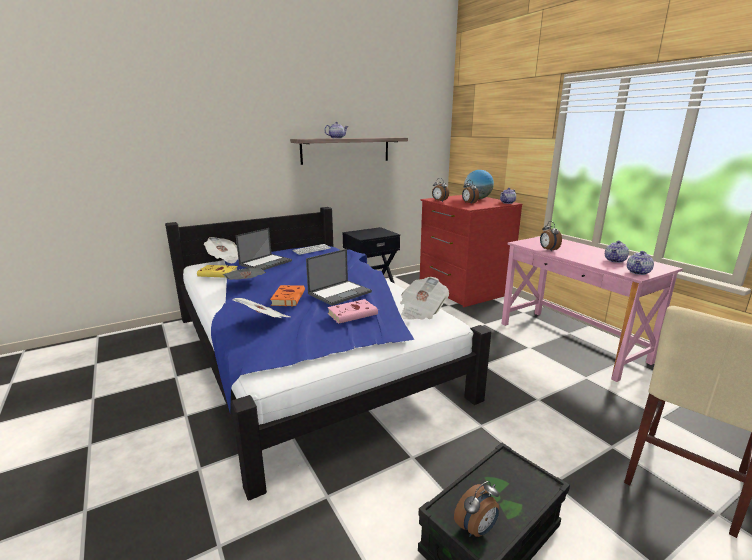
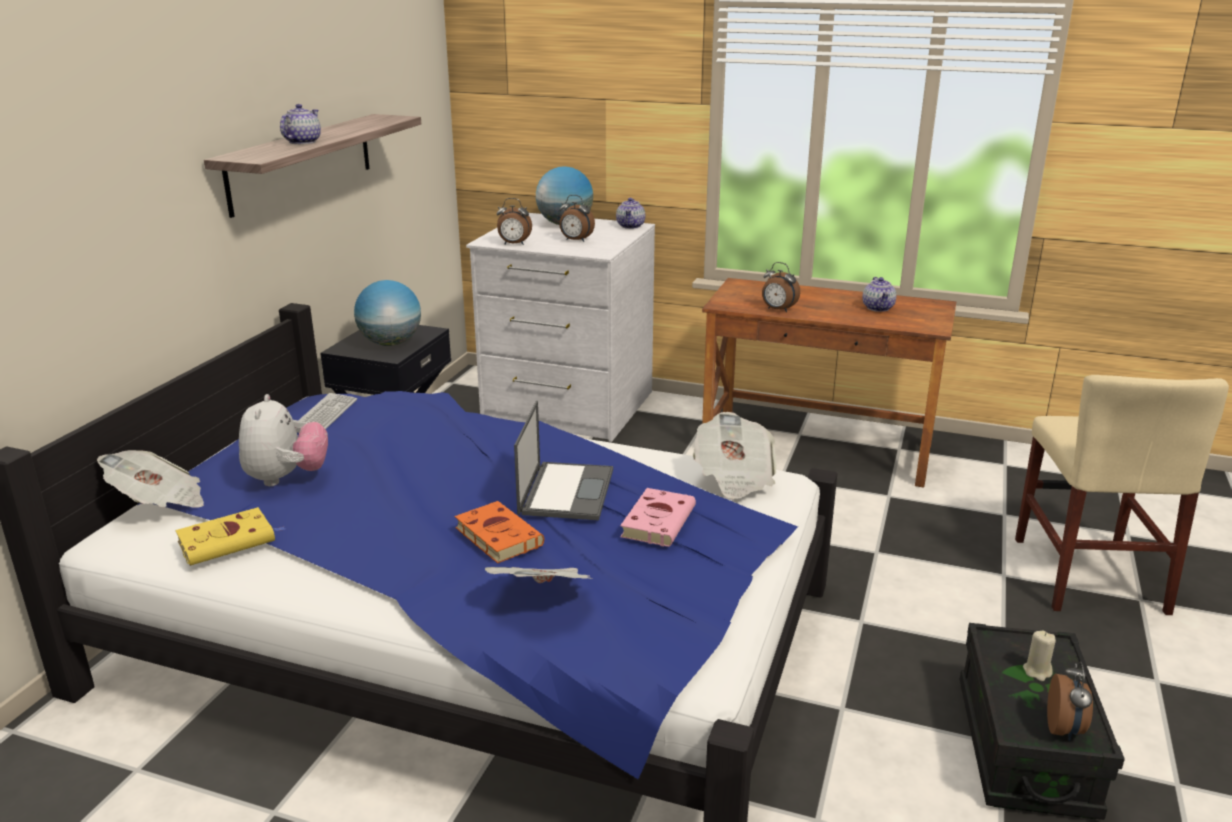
camera: 40 degrees left, 5 degrees up
(246, 285) = (347, 542): newspaper -> none
(266, 263) = (286, 478): laptop -> plush toy
(370, 234) = (391, 343): none -> globe
(463, 289) = (567, 407): red dresser -> white dresser
(509, 489) = (1037, 671): none -> beige candle
(571, 342) = (817, 448): pink desk -> brown desk
(638, 272) = (929, 322): teapot -> none

